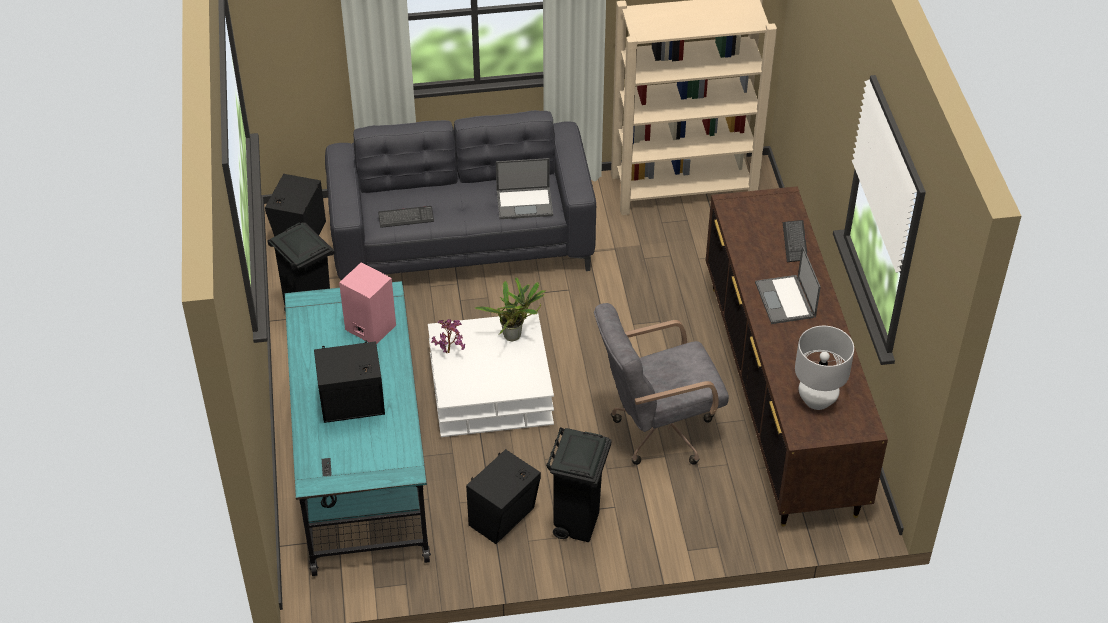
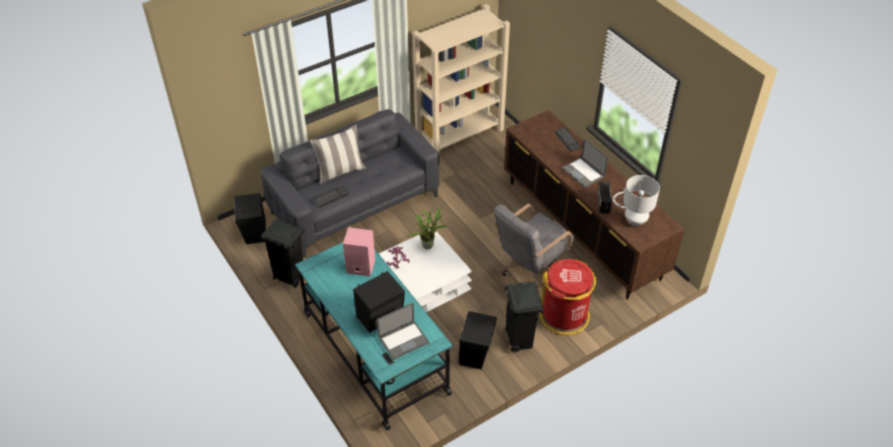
camera: 25 degrees left, 0 degrees up
(443, 184) = (340, 171): none -> pillow
(525, 203) = (395, 167): laptop -> laptop (404, 339)
(669, 514) = (564, 316): none -> red trash can
(783, 358) = (603, 204): none -> radio

